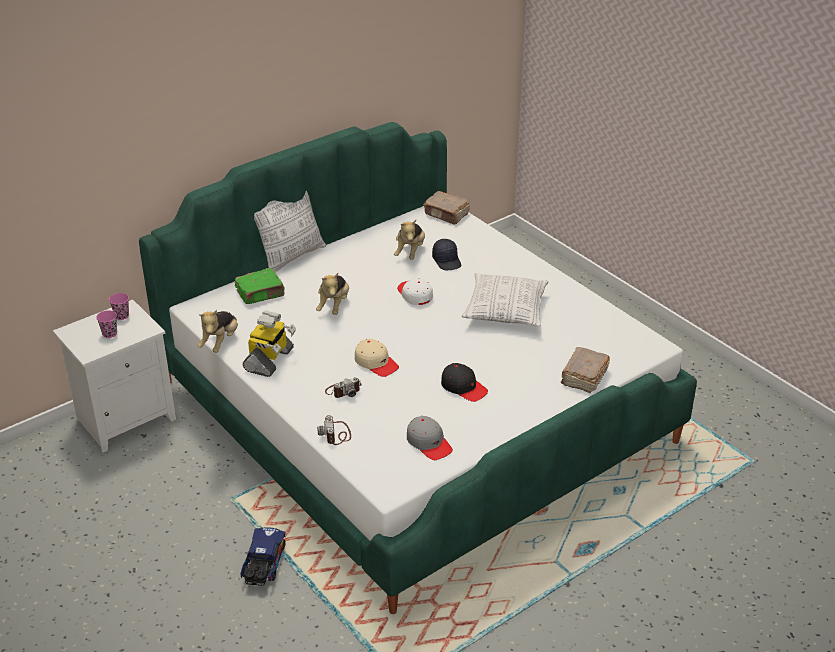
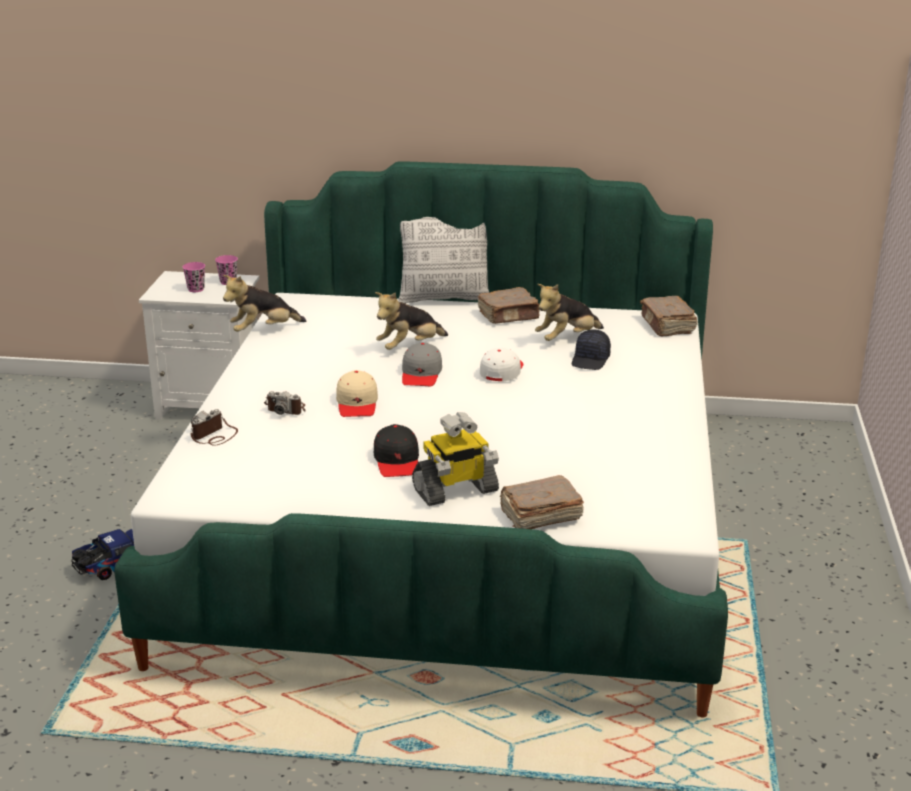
camera: 45 degrees right, 10 degrees down
(261, 294) = (365, 313): green book -> none
(269, 360) = (274, 360): toy robot -> toy robot (455, 491)
(351, 251) = (509, 316): none -> brown book
(429, 443) = (275, 484): grey cap -> grey cap (421, 374)
(505, 310) = (570, 423): pillow -> none

